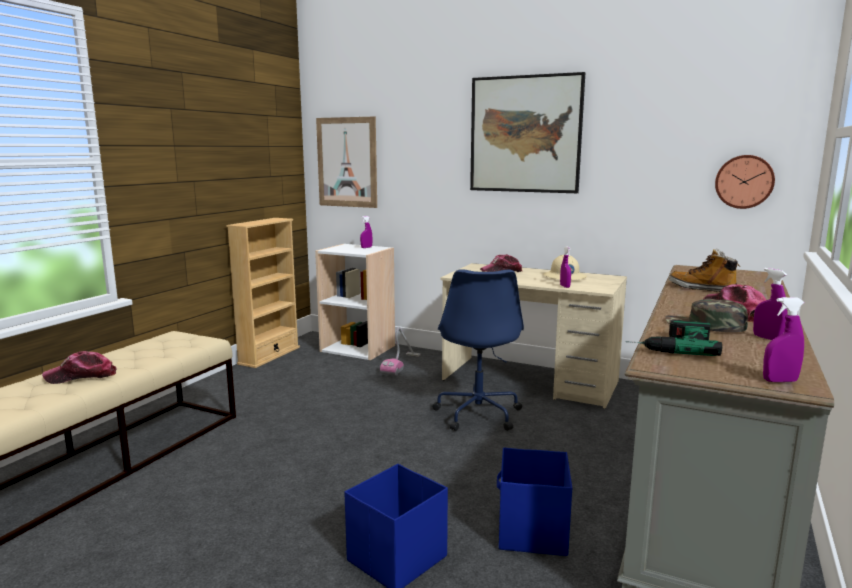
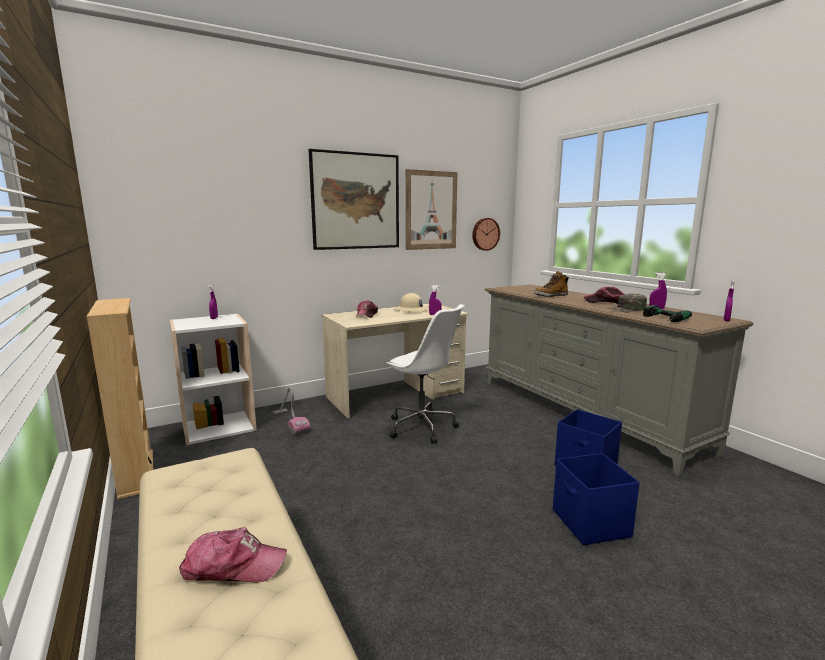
camera: 55 degrees left, 0 degrees up
(81, 376) = (233, 566): cap -> cap turned 105 degrees counterclockwise
(347, 162) = (162, 227): picture -> picture (431, 210)
(478, 415) = (423, 428): blue office chair -> white office chair

